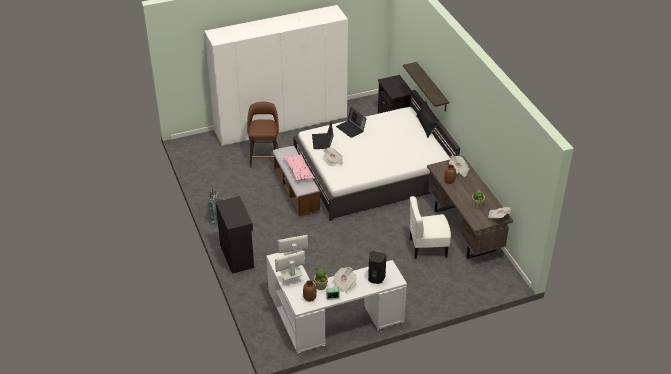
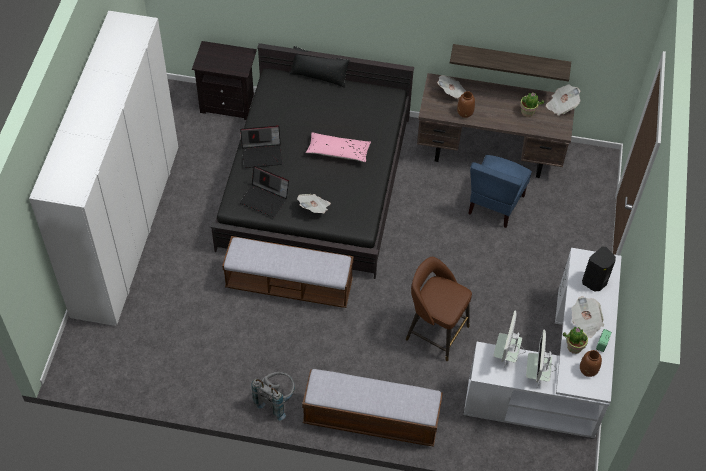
camera: 60 degrees left, 15 degrees up
(237, 256) = (371, 419): black cabinet -> bench
(264, 158) = (187, 286): brown stool -> brown stool (435, 331)
(299, 171) = (296, 258): pink pillow -> pink pillow (338, 152)
(374, 172) = (316, 181): white bed -> black bed
(427, 247) = (495, 204): white chair -> blue chair
(432, 87) = (311, 23): shelf -> shelf (510, 60)

